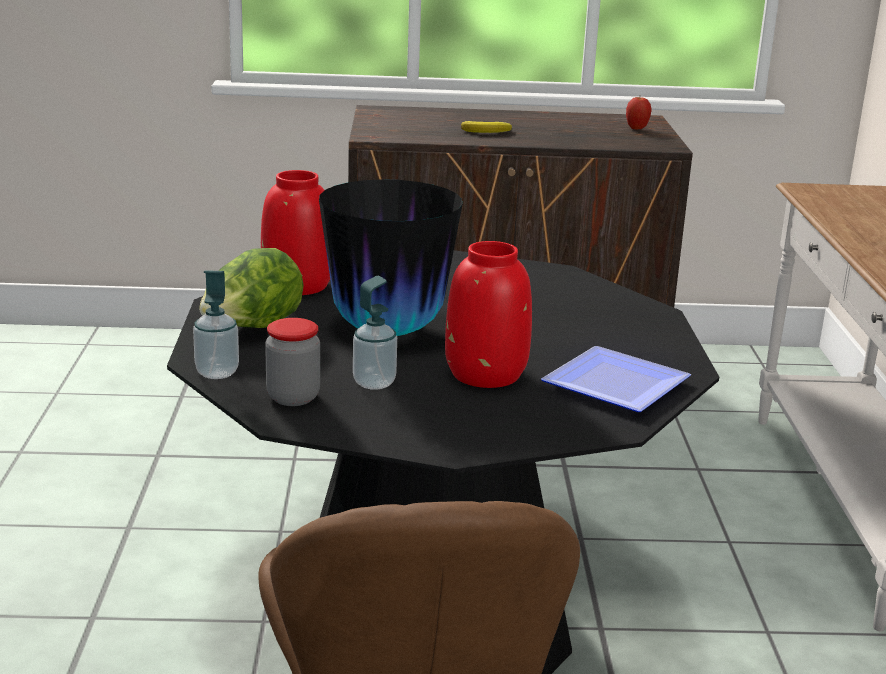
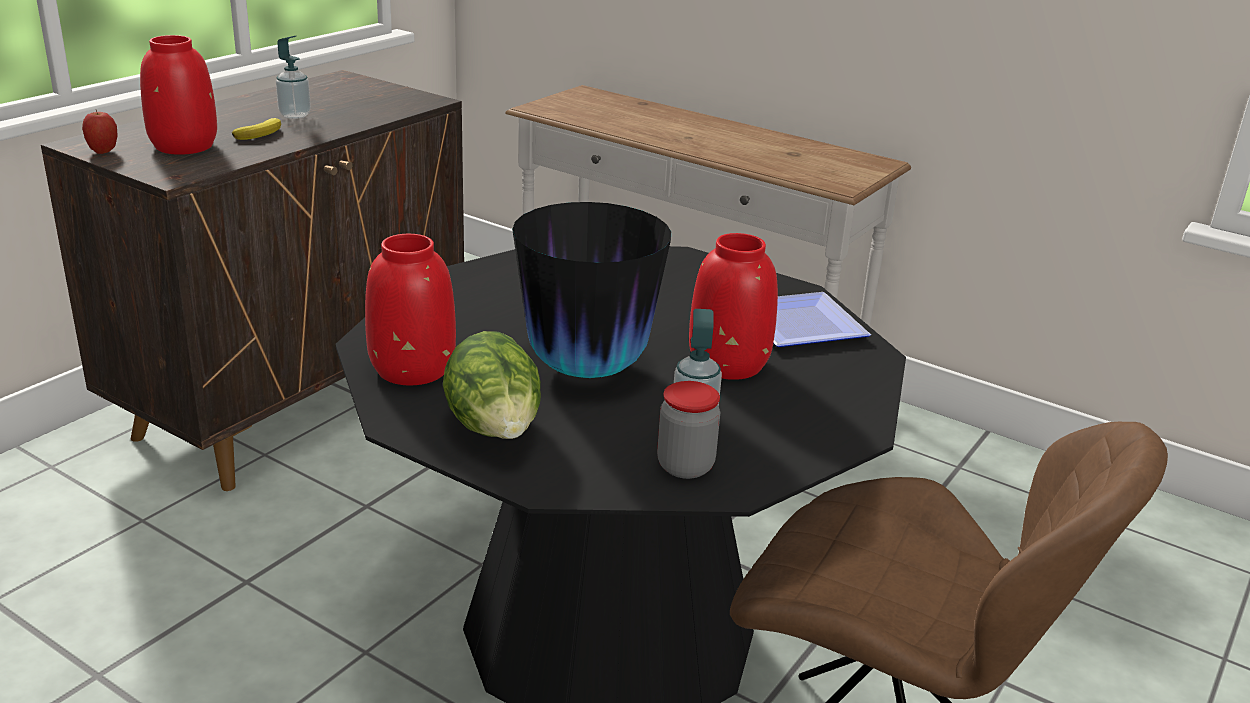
camera: 55 degrees left, 5 degrees up
(217, 372) = (583, 486): soap dispenser -> soap dispenser (295, 115)
(423, 125) = (184, 146): none -> red vase
(636, 128) = (364, 90): apple -> apple (103, 152)

